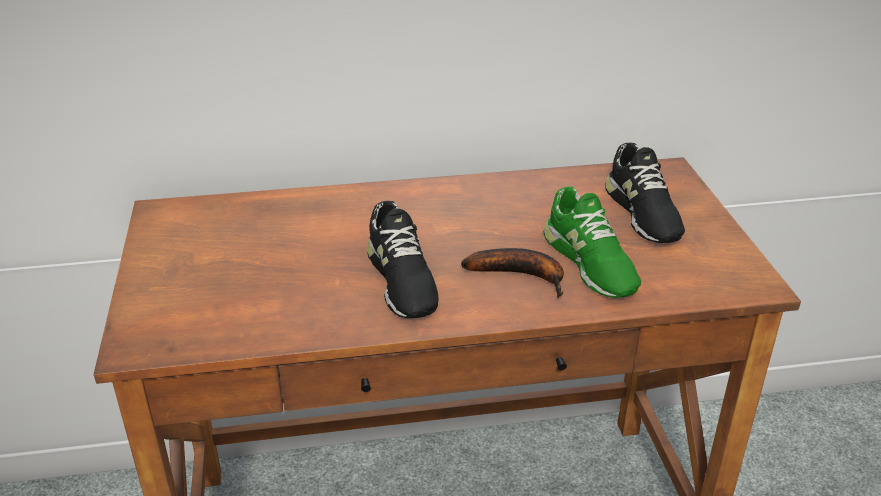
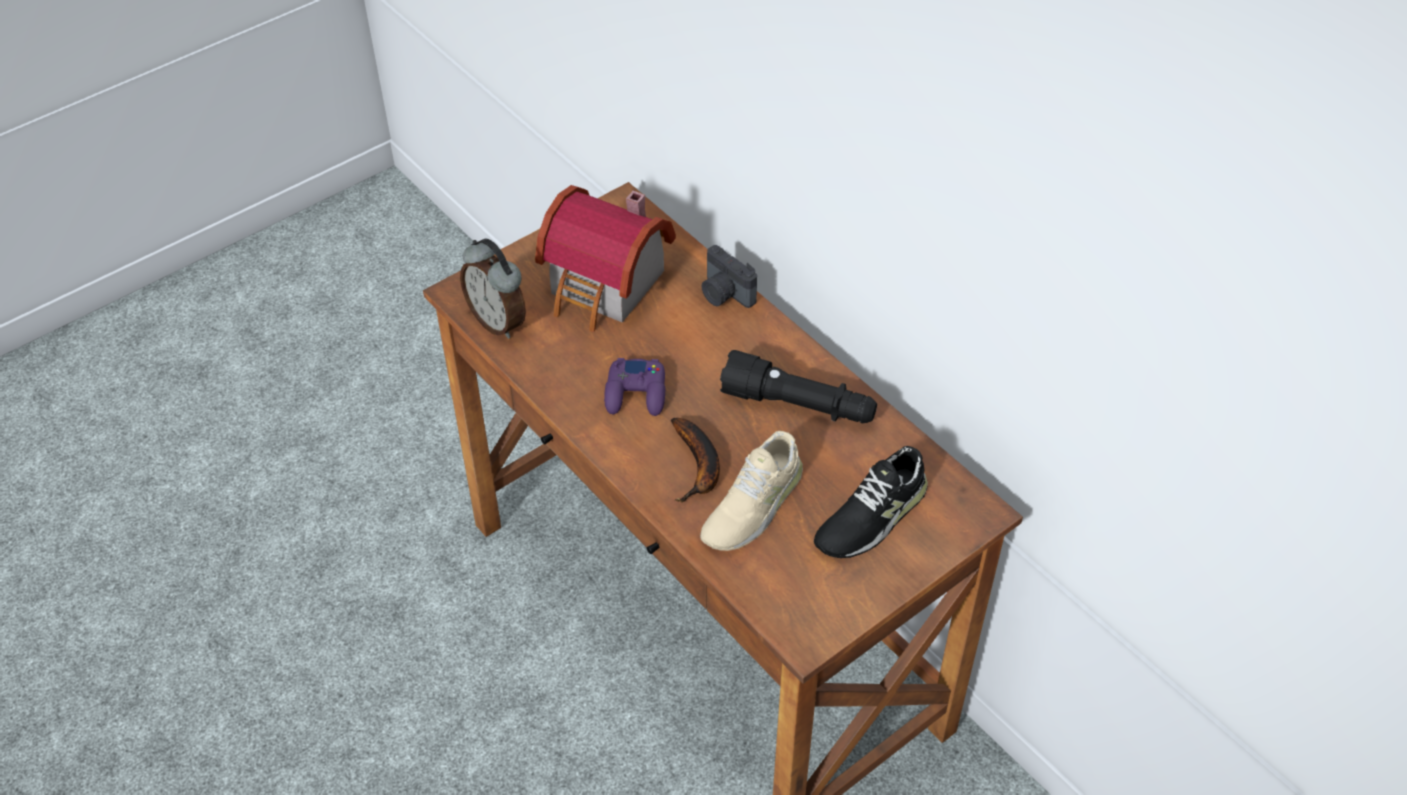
camera: 60 degrees right, 15 degrees up
(210, 333) = (498, 321): none -> alarm clock
(249, 253) = (606, 288): none -> toy house
(334, 198) = (724, 294): none -> camera
(401, 280) = (636, 393): black shoe -> purple game controller
(496, 205) = (798, 405): none -> black flashlight
(589, 262) = (752, 505): green shoe -> beige shoe

